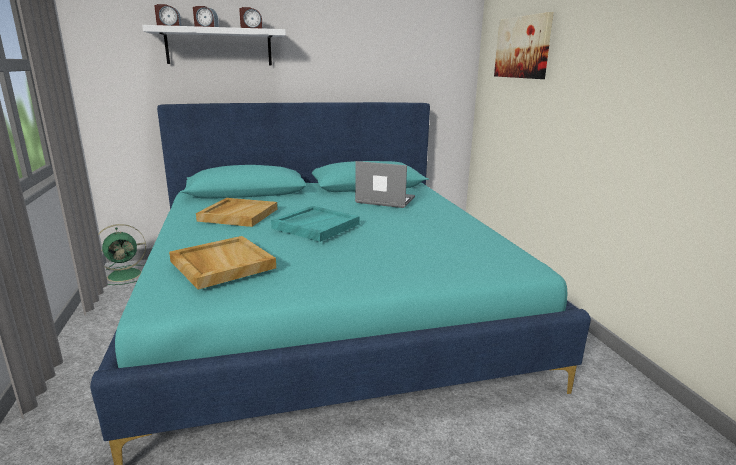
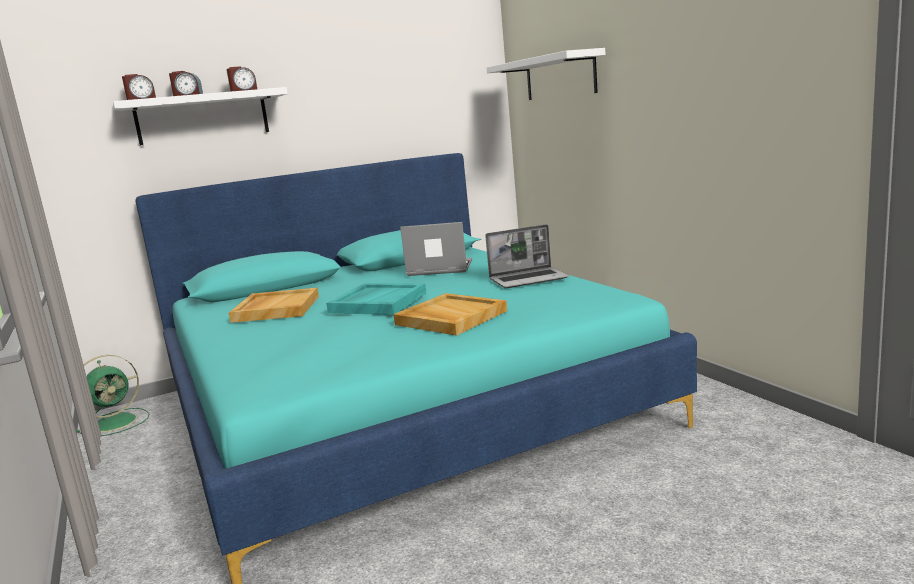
camera: 10 degrees left, 5 degrees down
(221, 264) = (299, 350): beige tray -> beige tray (450, 318)
(452, 227) = (529, 279): none -> laptop
(523, 47) = (560, 76): picture -> white shelf

